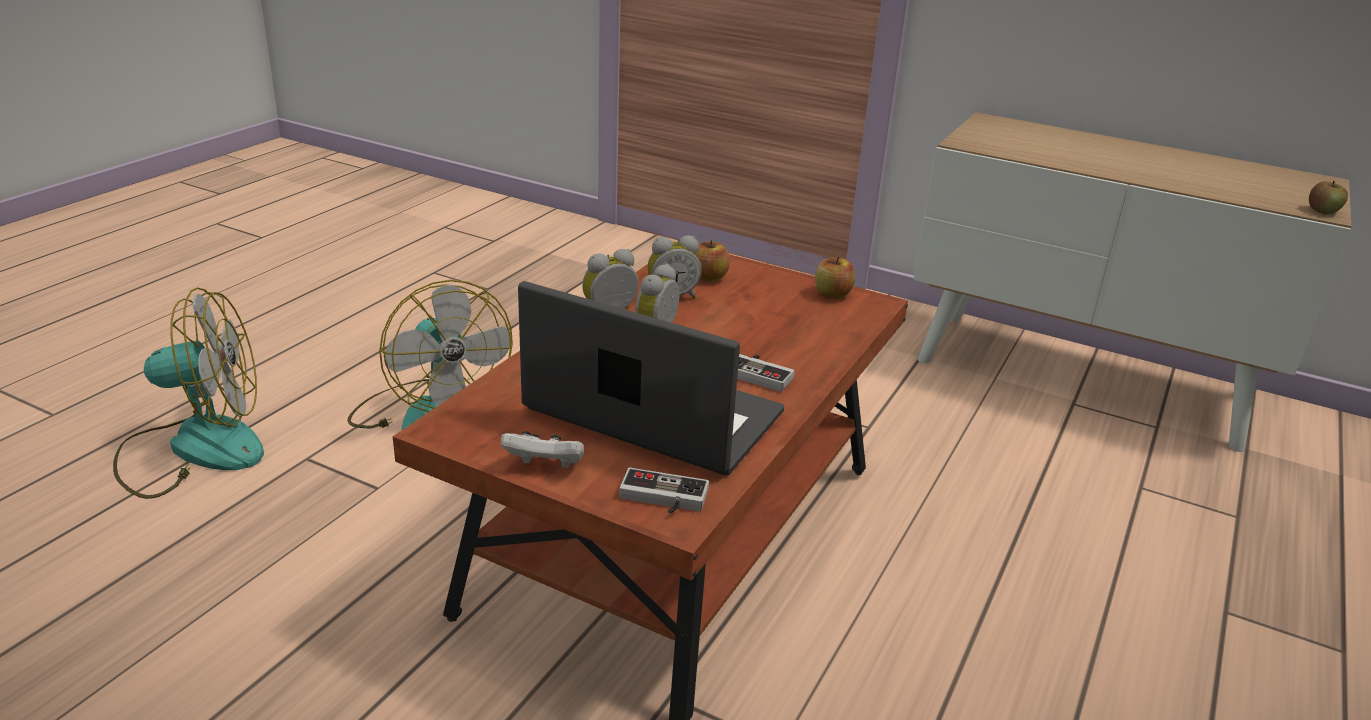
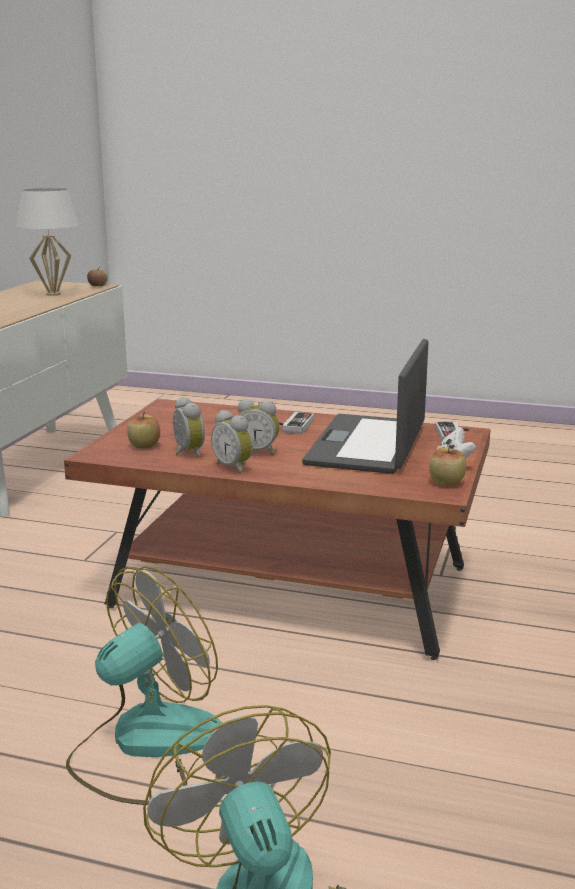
camera: 100 degrees left, 10 degrees down
(832, 294) = (159, 414): apple -> apple (446, 482)
(1222, 182) = (53, 294): none -> white table lamp

